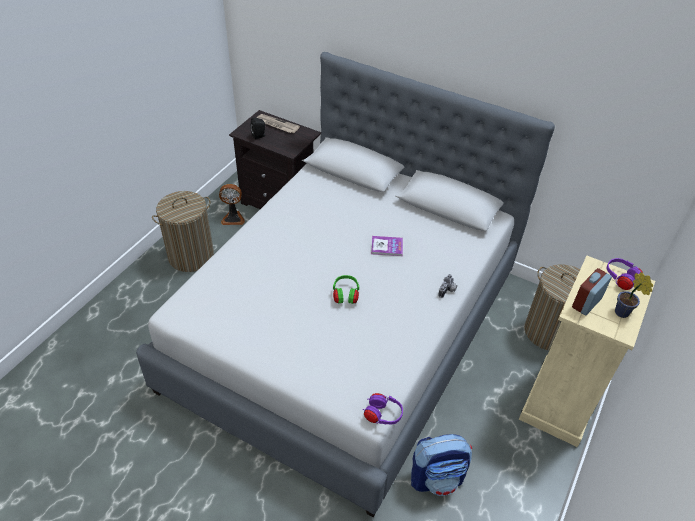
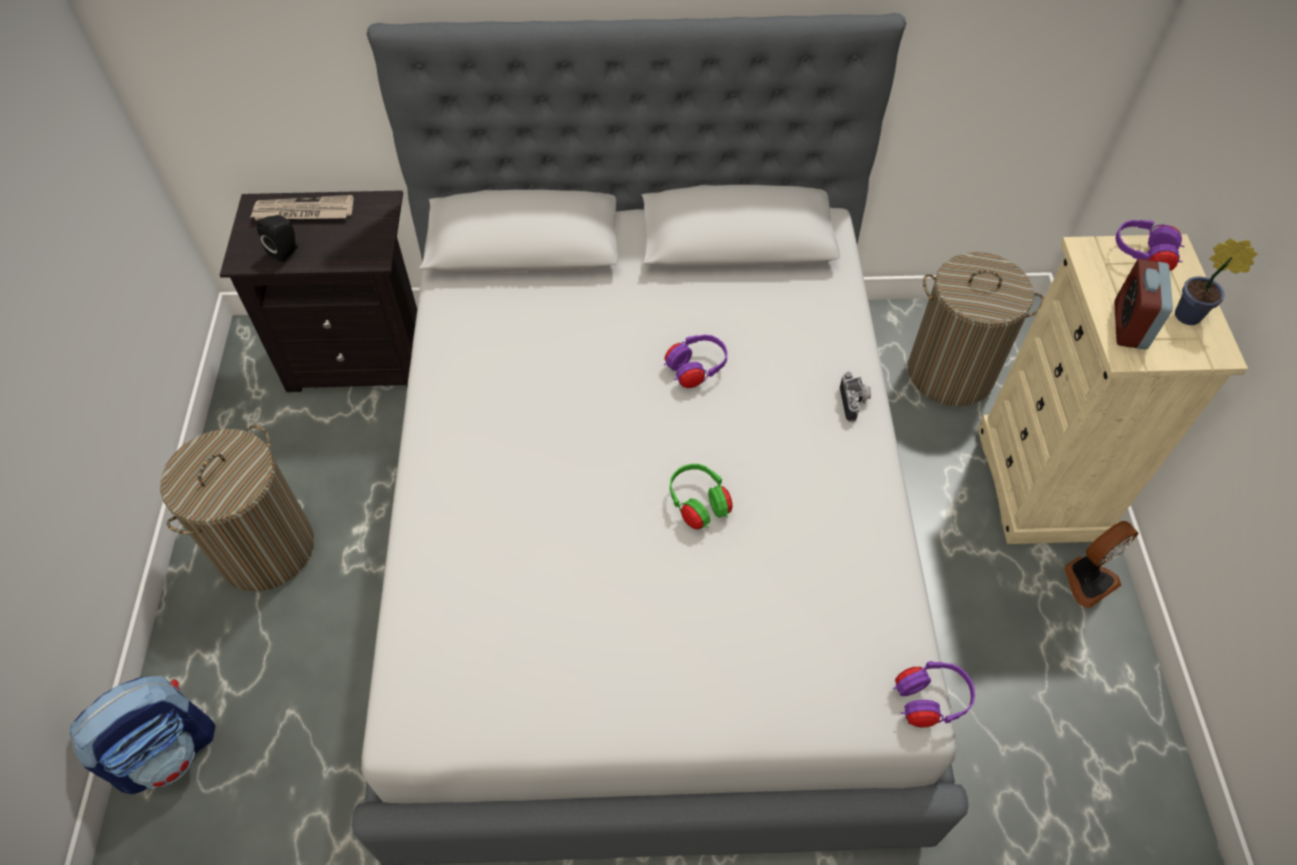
camera: 30 degrees left, 10 degrees up
(233, 218) = (293, 429): fan -> fan (1087, 579)
(387, 247) = (695, 370): book -> purple headphones
(437, 478) = (964, 715): backpack -> backpack (168, 750)

